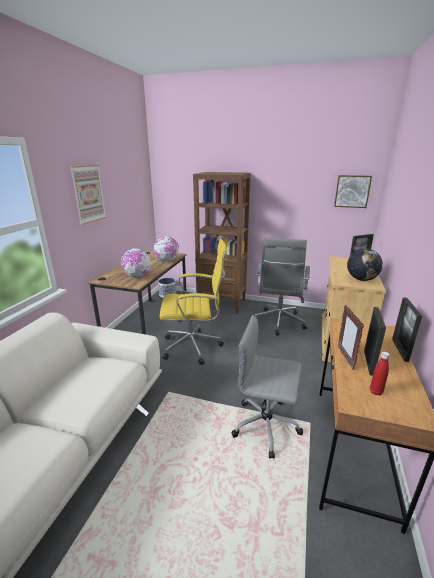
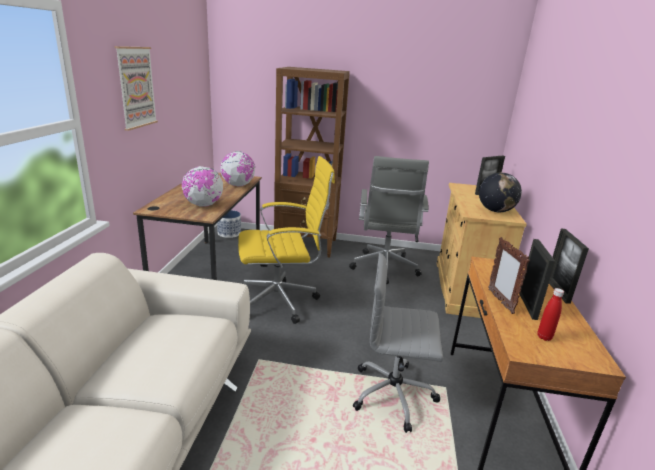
camera: 10 degrees left, 0 degrees up
(352, 191) = (476, 102): picture -> none

